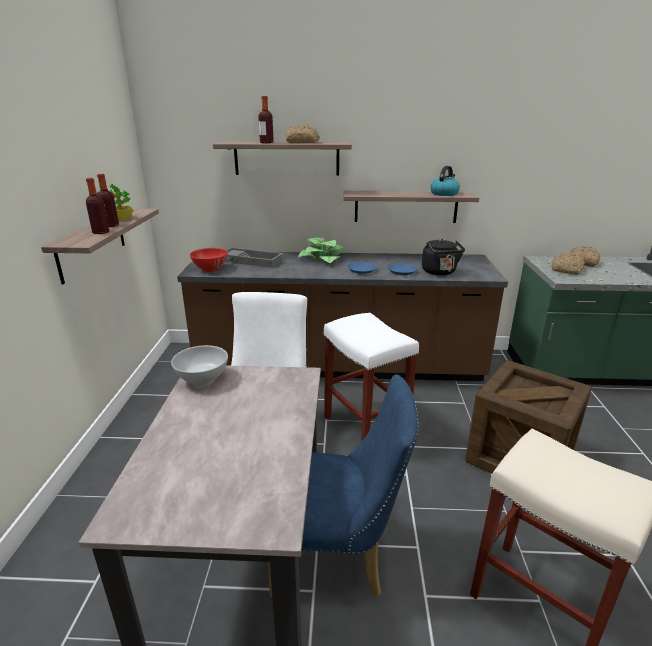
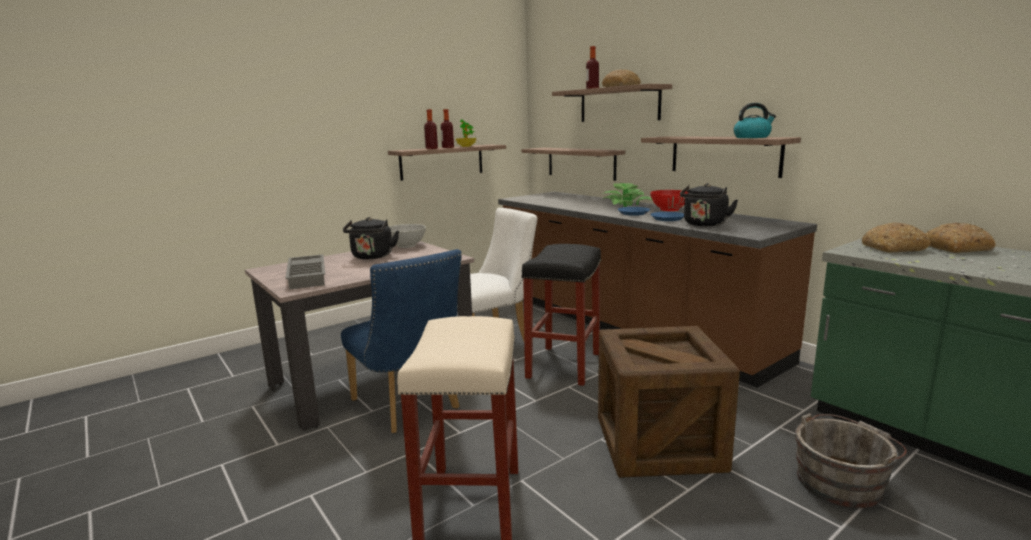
camera: 50 degrees right, 10 degrees down
(210, 269) = (527, 198): red bowl -> red bowl (669, 209)
(213, 416) = (372, 257): none -> black kettle
(237, 218) = (581, 163): none -> shelf
(252, 261) = (568, 199): grey tray -> grey tray (308, 276)
(366, 428) = (564, 366): white stool -> black stool
(602, 424) = (841, 481): none -> grey bucket

